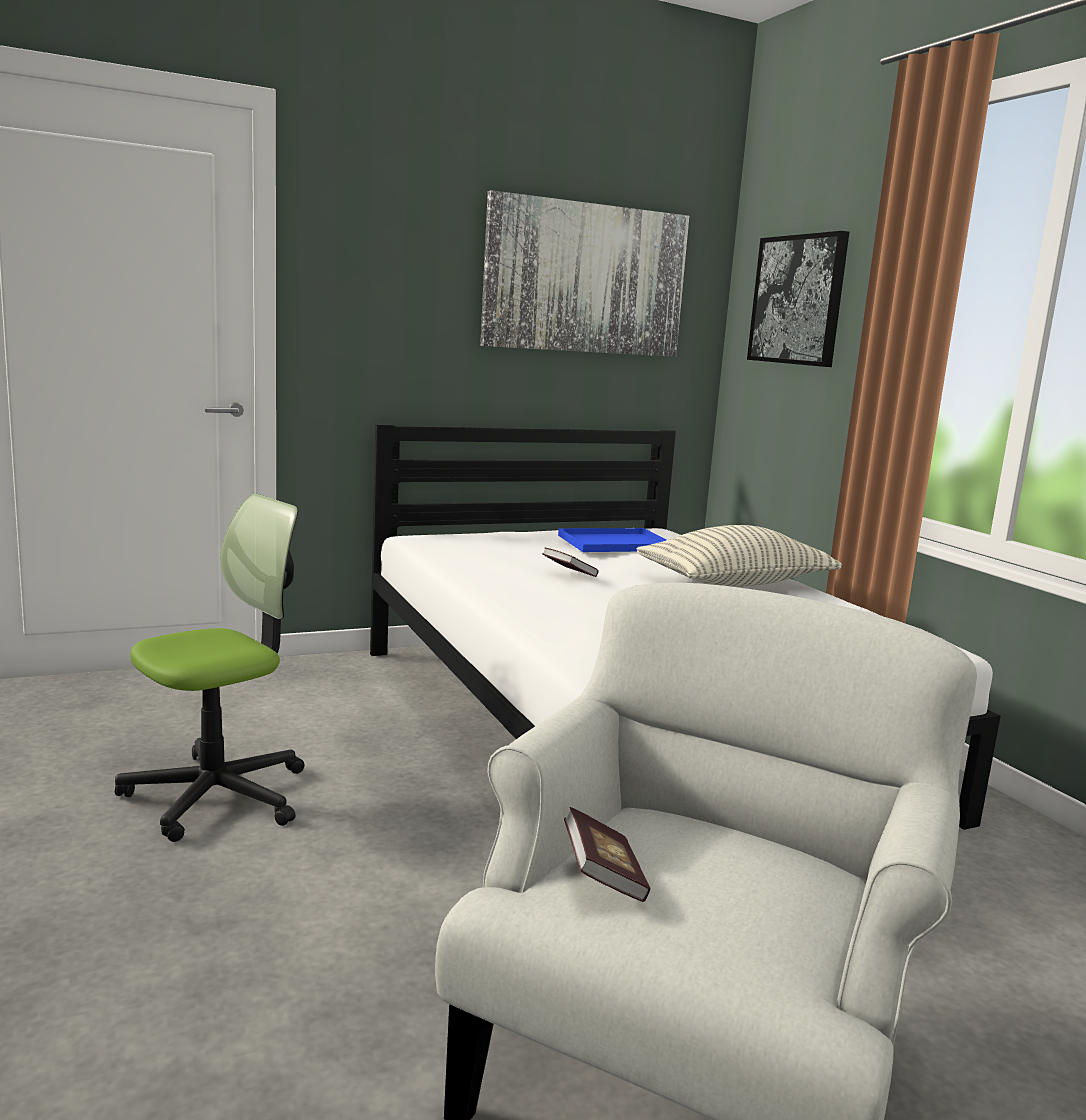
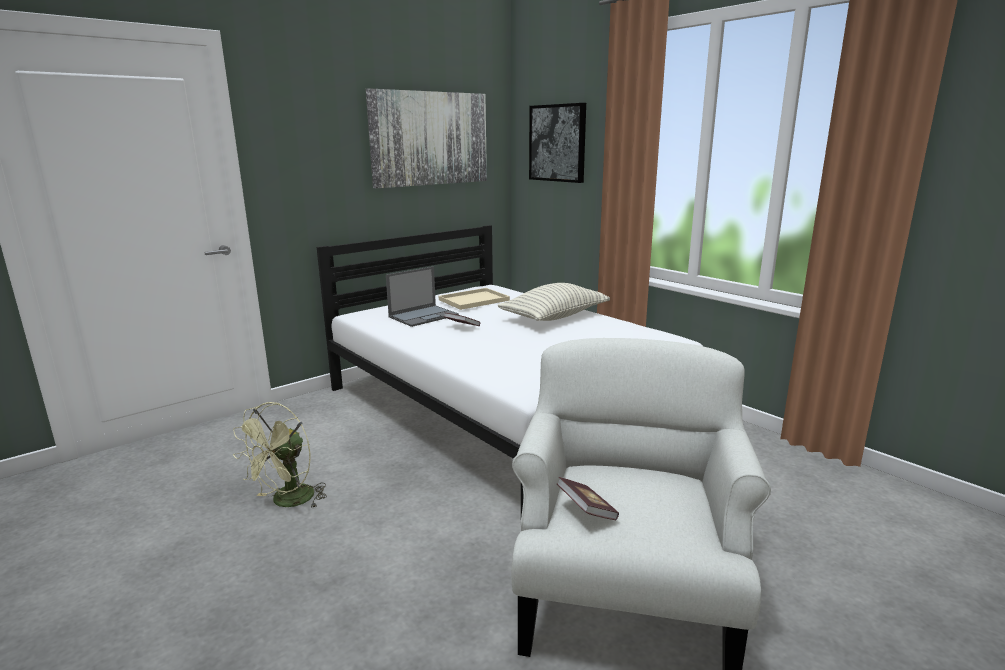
camera: 15 degrees left, 5 degrees up
(217, 795) = (287, 502): office chair -> green fan
(520, 553) = (424, 316): none -> laptop
(613, 543) = (473, 300): blue tray -> beige tray

